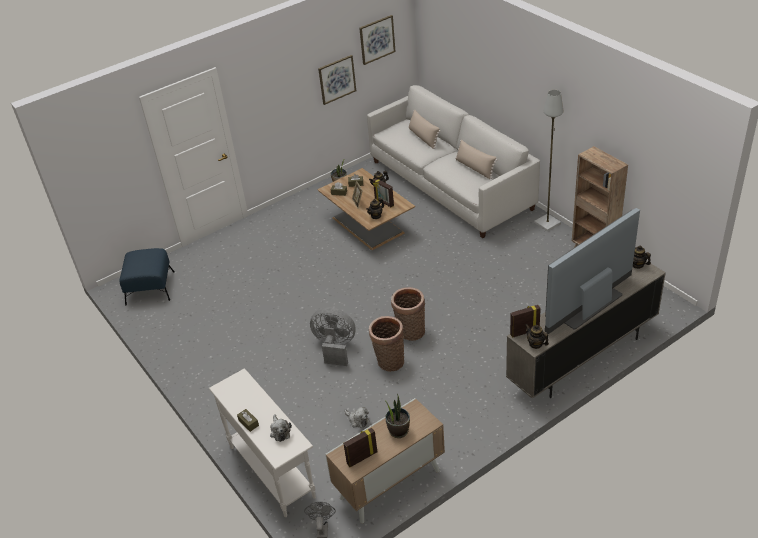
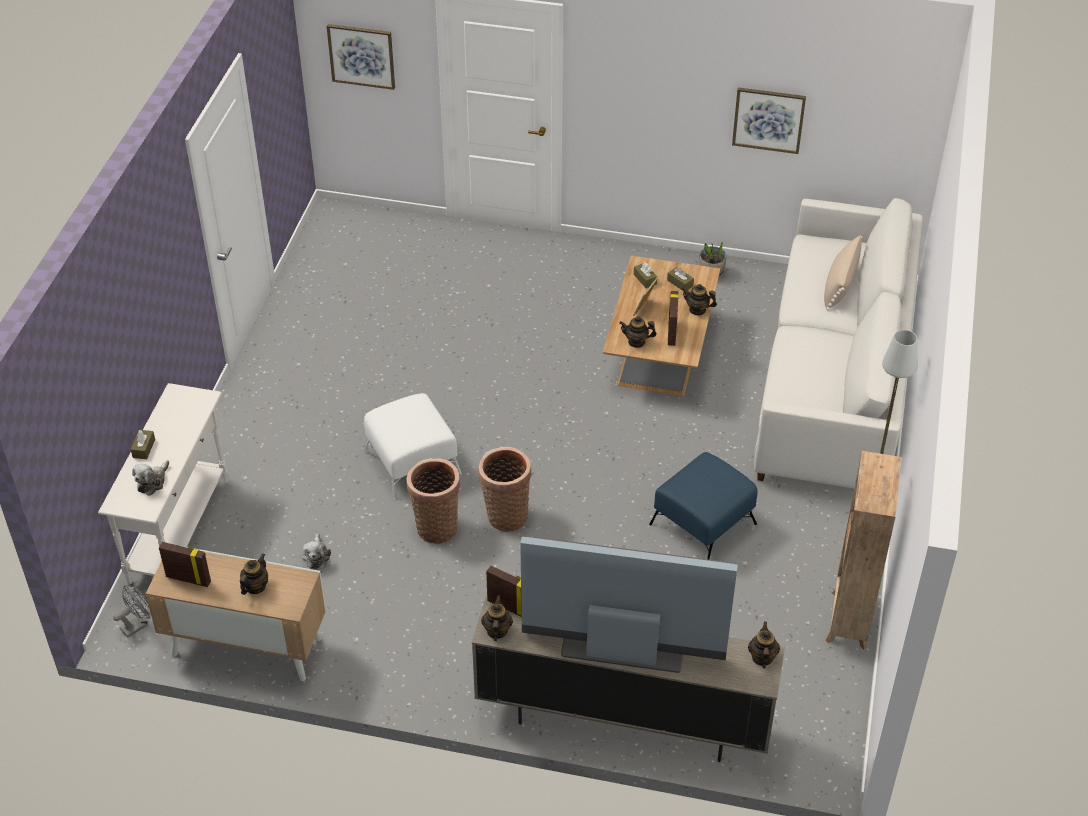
camera: 45 degrees right, 5 degrees up
(150, 288) = (354, 239): blue ottoman -> blue ottoman (702, 524)
(335, 347) = (412, 461): grey fan -> white ottoman
(377, 39) = (863, 96): picture -> picture (361, 56)
(398, 430) = (255, 587): potted plant -> teapot
(475, 168) = (830, 376): beige pillow -> none

